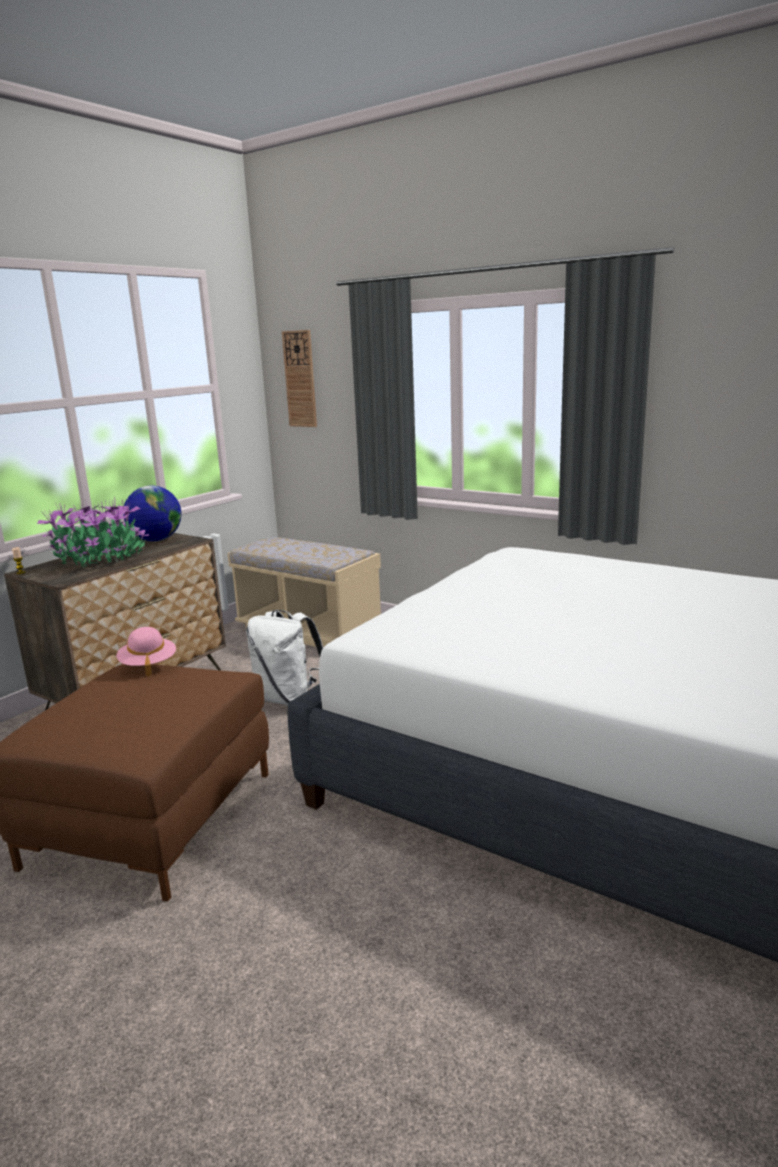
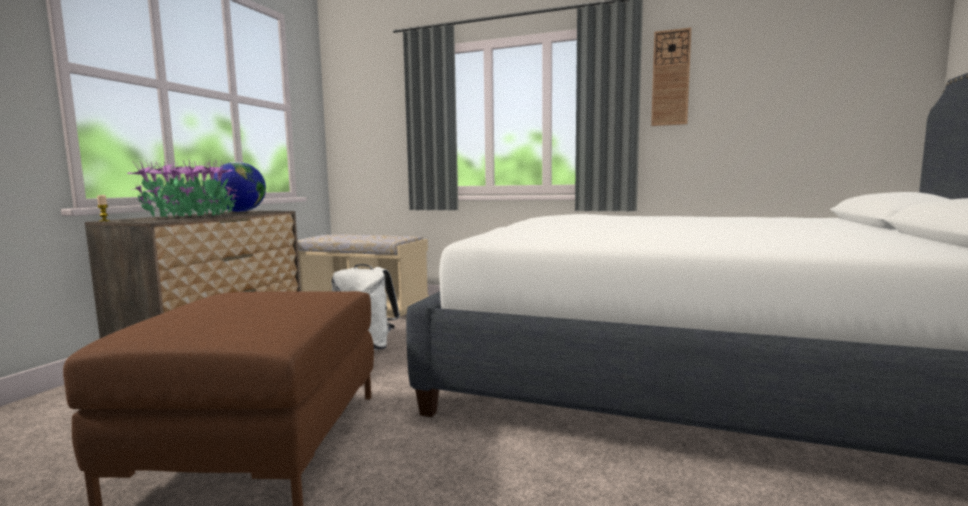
camera: 15 degrees left, 10 degrees down
(148, 665) = (253, 288): pink hat -> none
(300, 379) = (357, 110): wall clock -> wall clock (670, 78)

